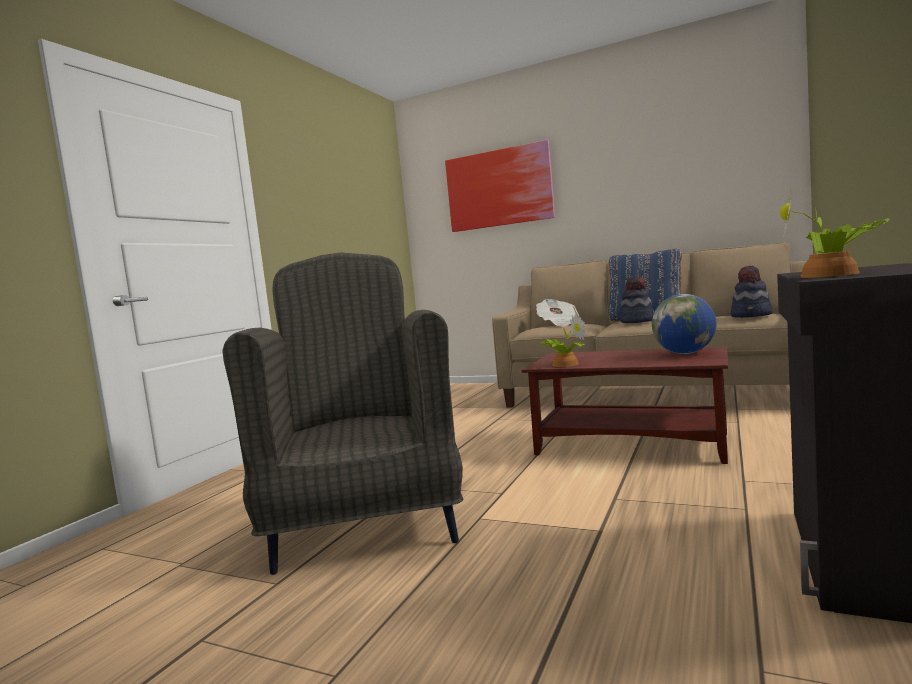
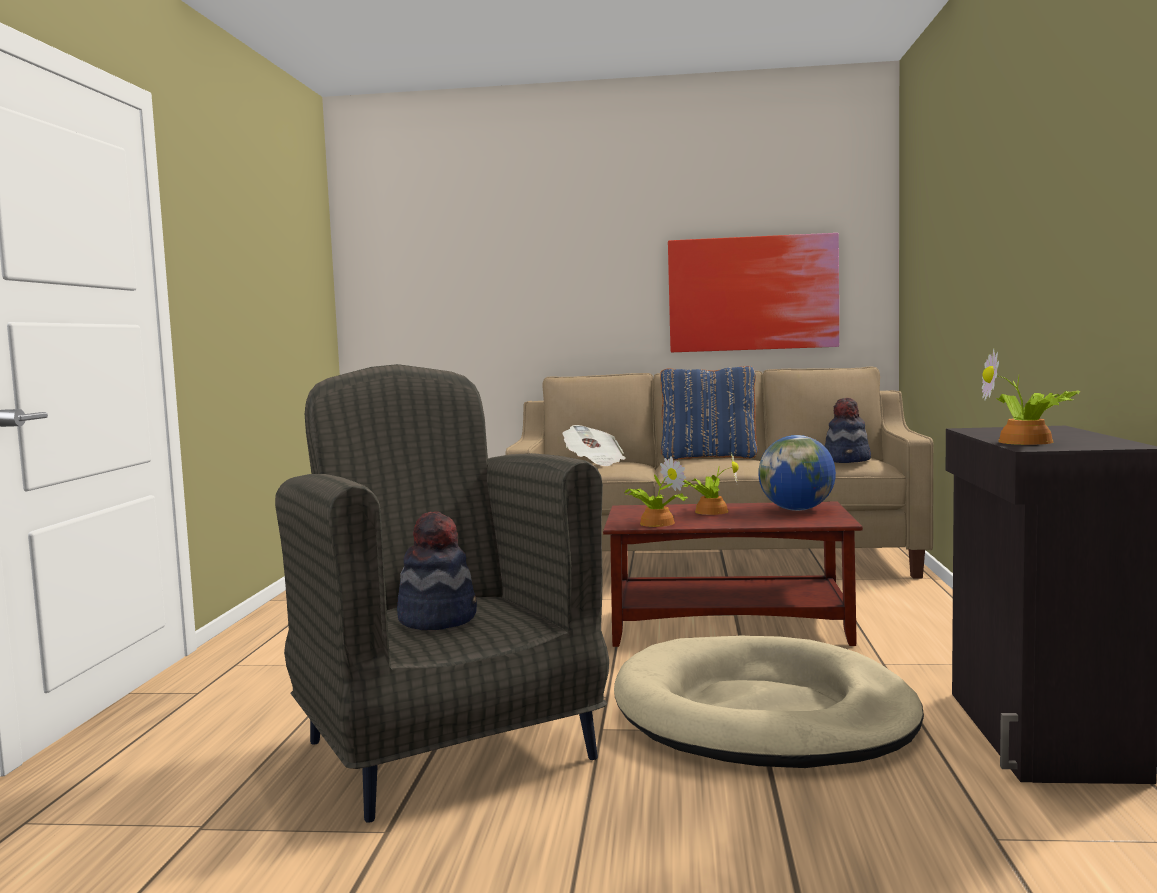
camera: 20 degrees left, 0 degrees up
(499, 188) = (492, 254): picture -> picture (752, 293)
(610, 517) = (762, 714): none -> beige dog bed
(614, 355) = (709, 511): none -> potted plant
(637, 321) = (705, 462): hat -> hat (438, 619)

